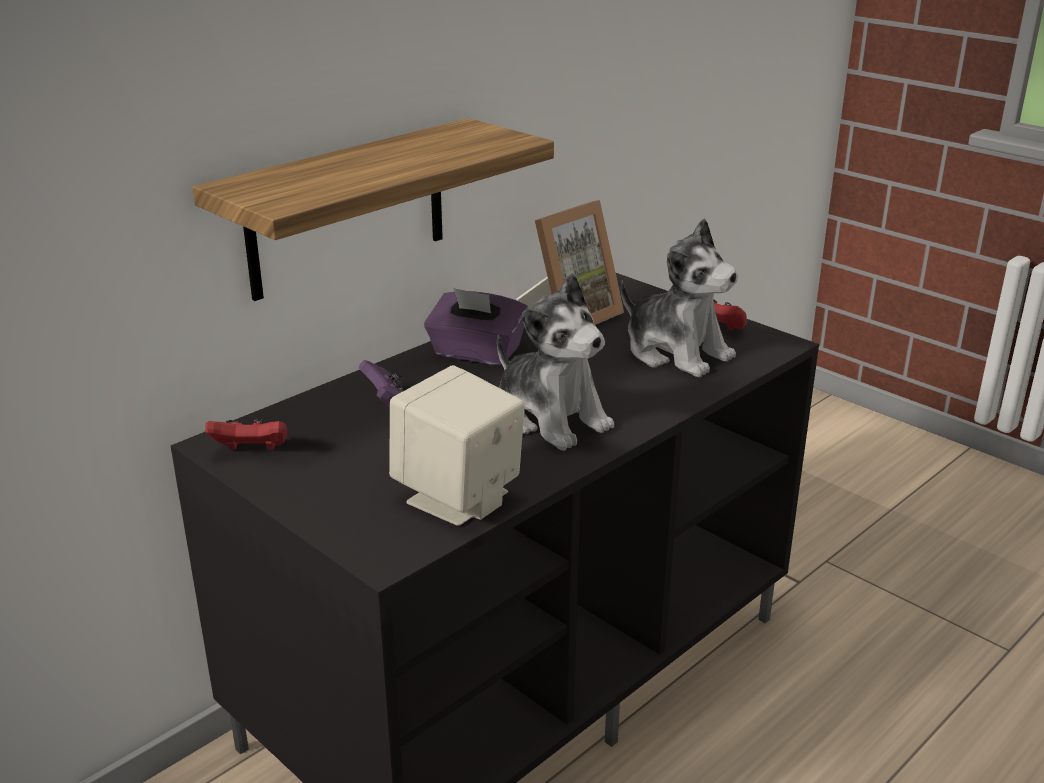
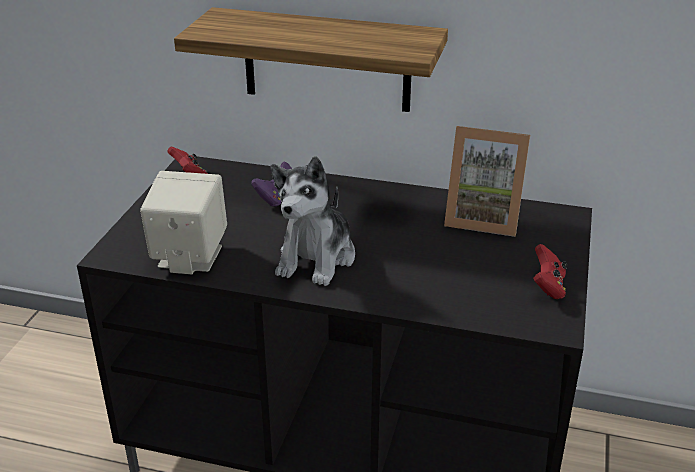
camera: 60 degrees right, 5 degrees up
(476, 353) = (381, 201): purple tissue box -> none
(676, 352) = (477, 280): plush toy -> none

